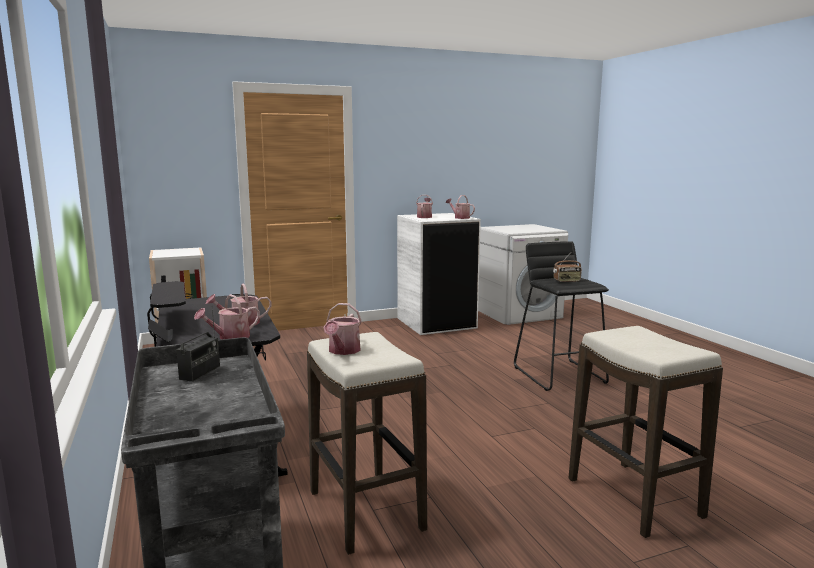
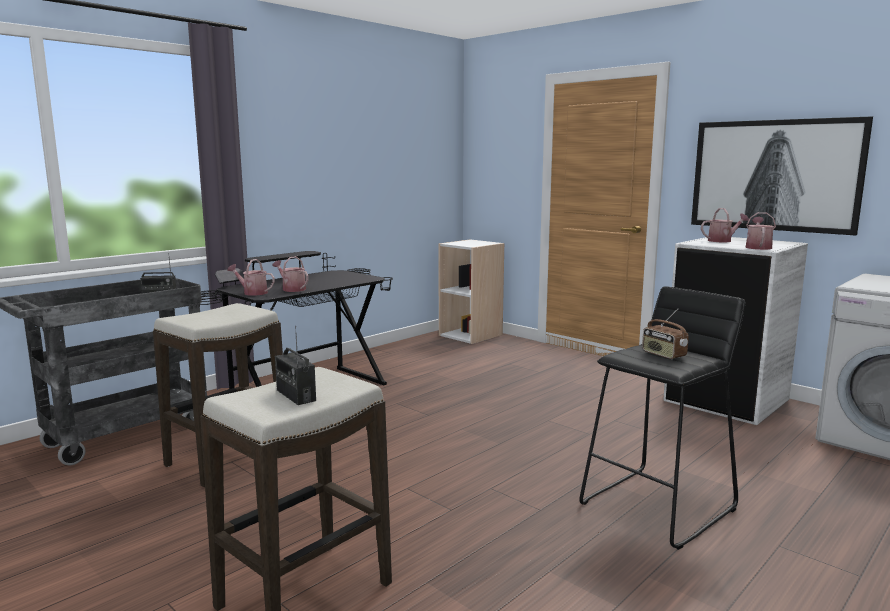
camera: 65 degrees right, 0 degrees up
(343, 351) = (212, 311): watering can -> none
(429, 171) = (774, 175): none -> picture
(656, 343) = (295, 395): none -> radio

